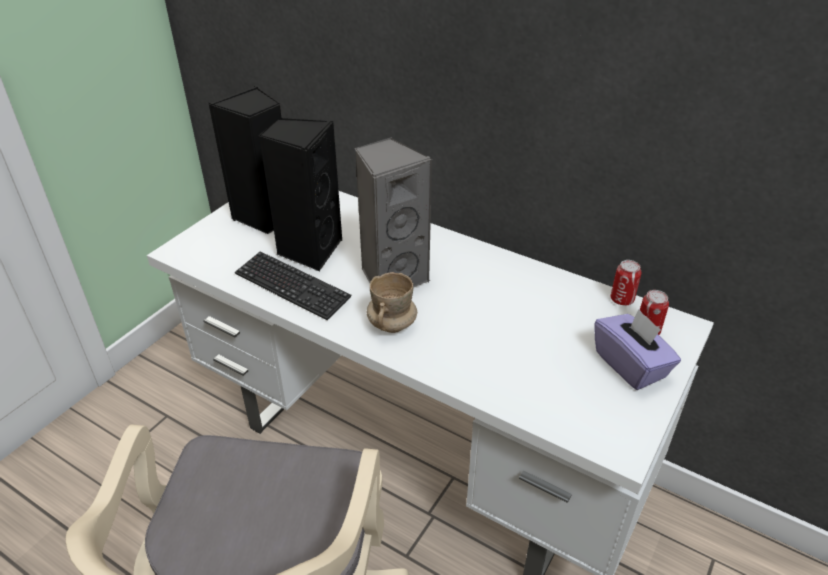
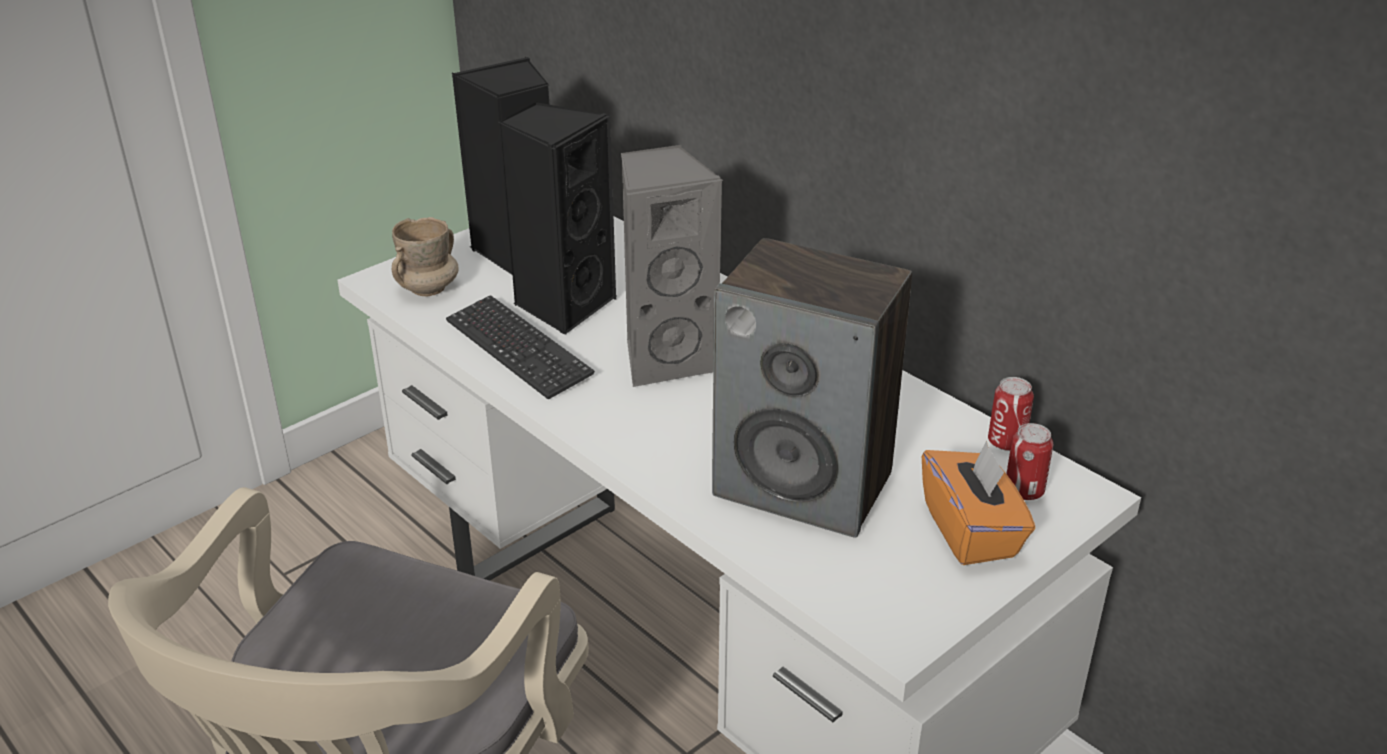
camera: 15 degrees right, 5 degrees down
(392, 324) = (638, 419): beige mug -> beige mug (427, 288)
(517, 352) = (805, 485): none -> speaker
(630, 365) = (971, 531): purple tissue box -> orange tissue box

